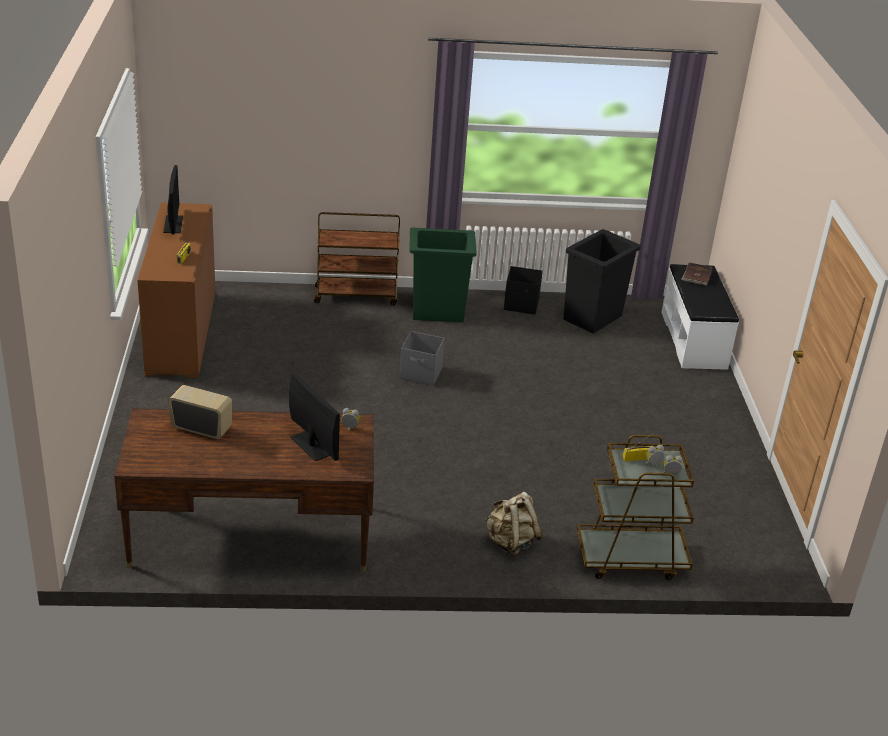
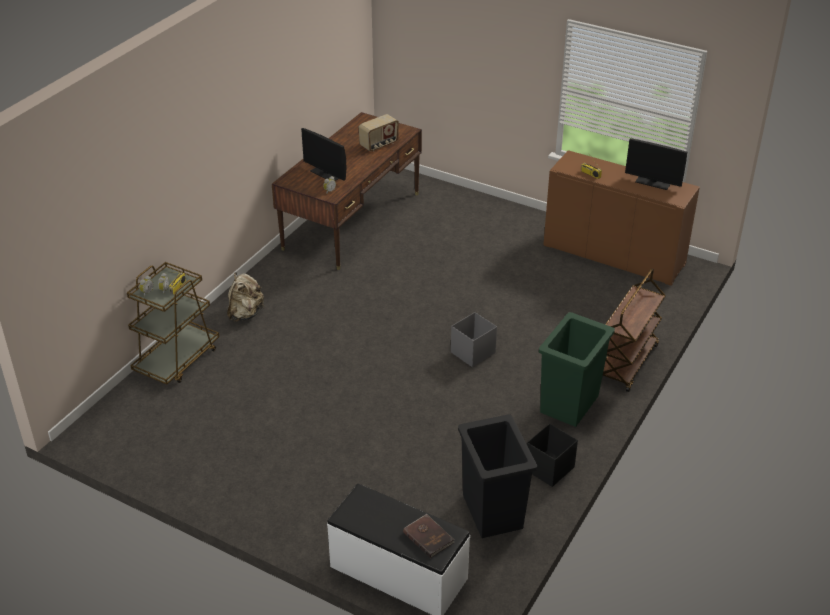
camera: 125 degrees right, 5 degrees up
(311, 445) = (326, 173): monitor -> monitor turned 45 degrees clockwise

